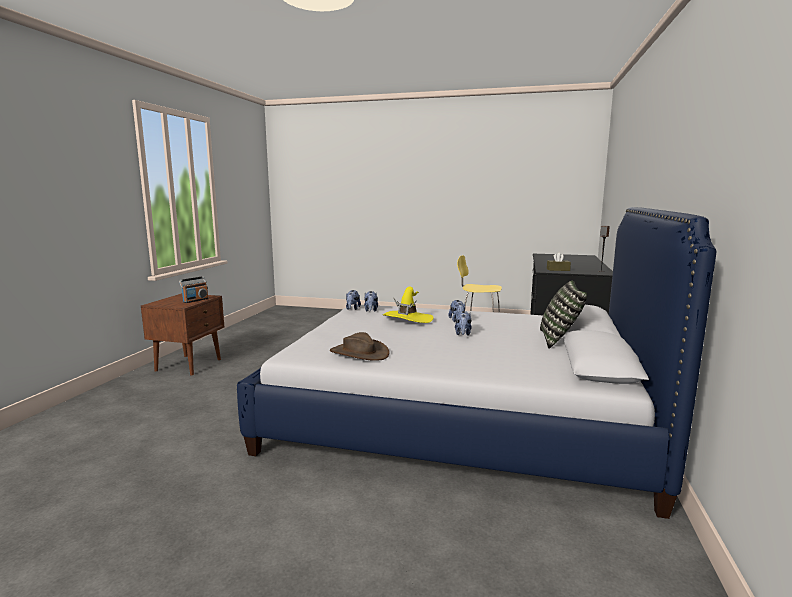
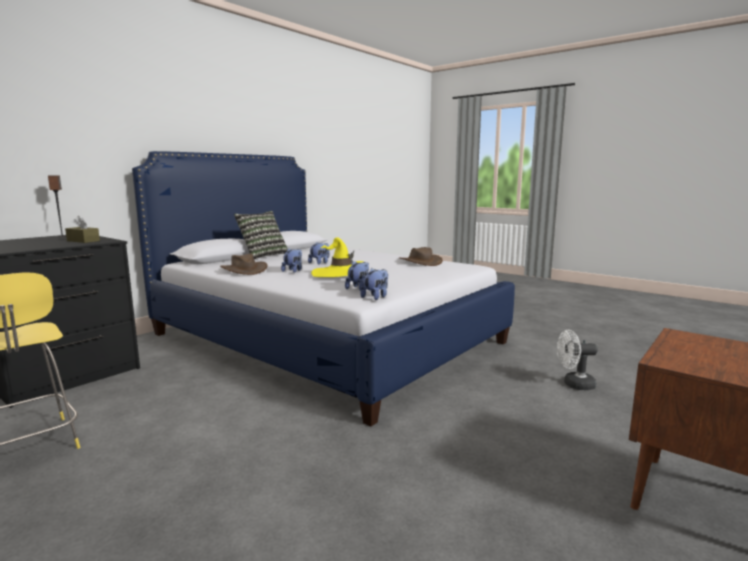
camera: 155 degrees left, 0 degrees up
(195, 300) = (680, 349): radio -> none
(201, 411) = (574, 384): none -> white fan
(500, 317) = (244, 270): none -> brown hat

